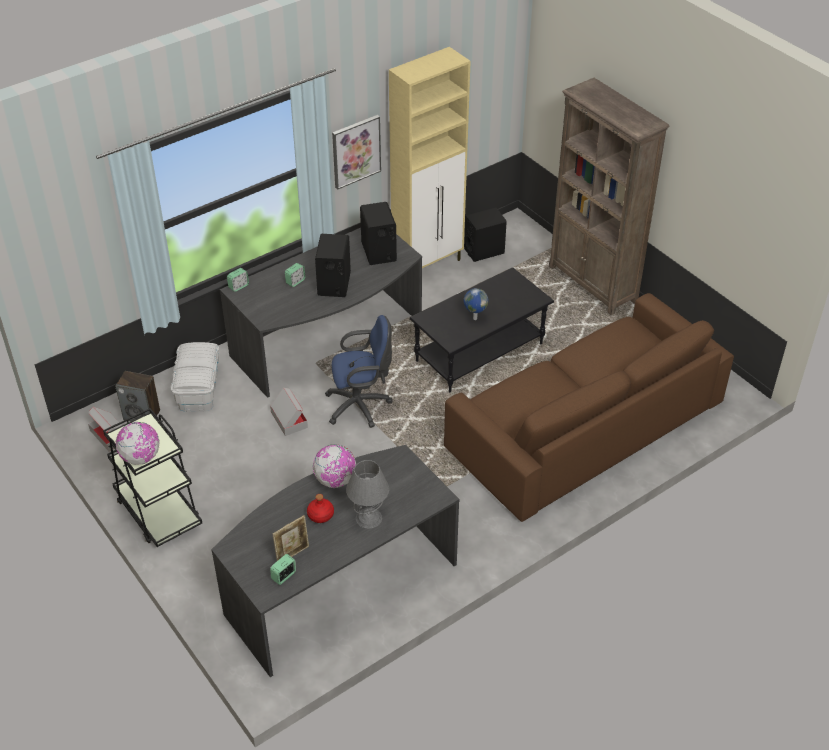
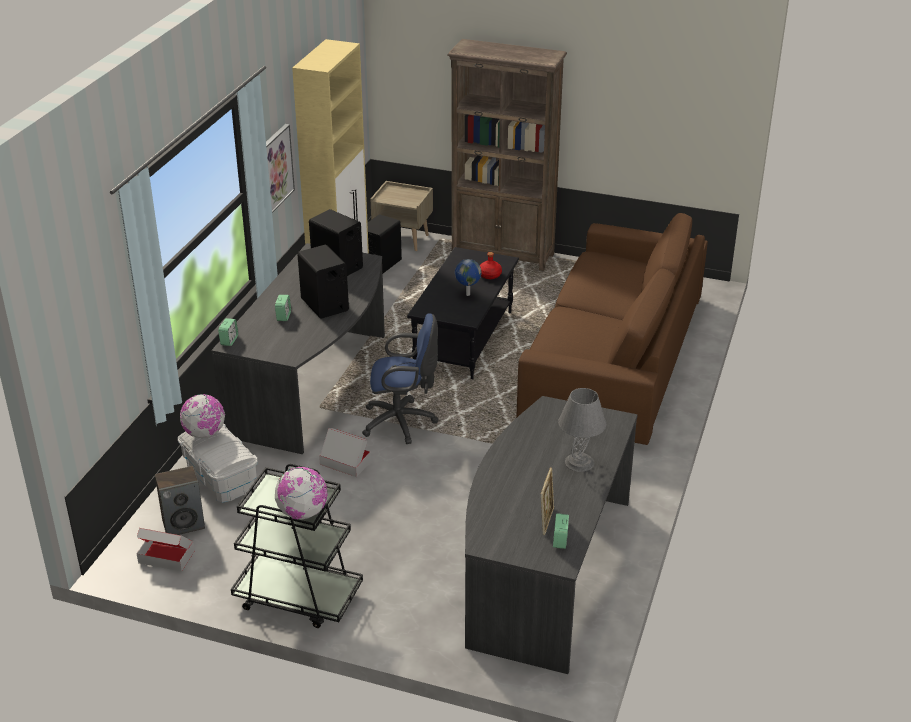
camera: 35 degrees left, 10 degrees down
(321, 515) = (534, 479): red bottle -> red bottle (490, 275)
(335, 480) = (514, 448): globe -> globe (205, 434)
(361, 405) = (403, 422): blue office chair -> blue office chair turned 45 degrees clockwise
(525, 234) = (403, 239): none -> beige nightstand

